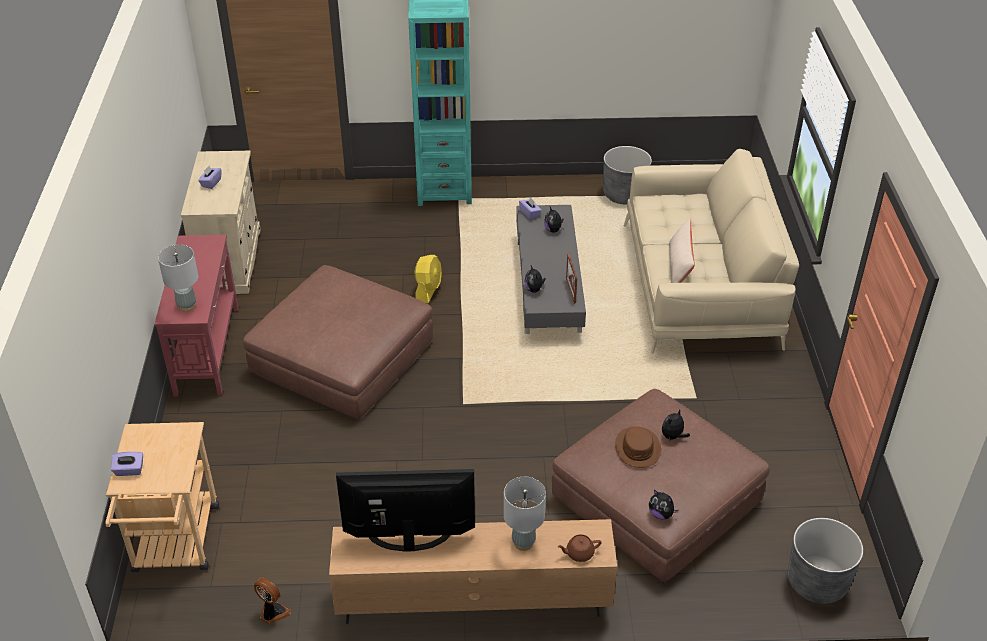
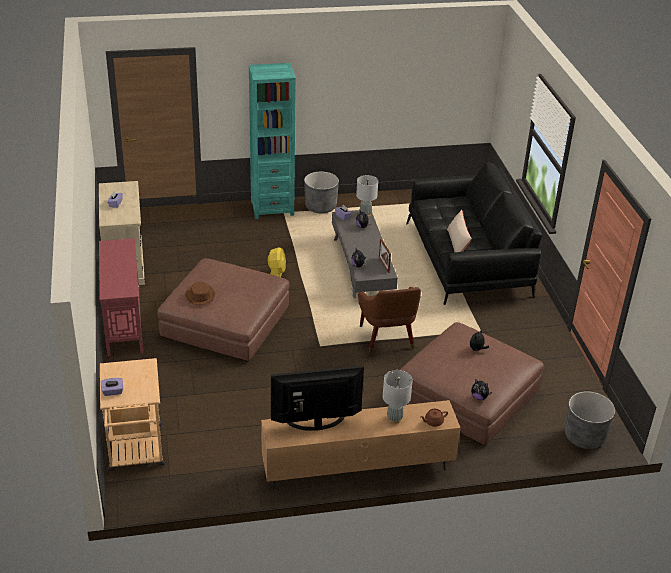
camera: 10 degrees left, 5 degrees down
(186, 306) = (120, 286): grey table lamp -> grey table lamp (365, 214)
(272, 613) = (218, 488): fan -> none
(559, 402) = (387, 340): none -> brown armchair
(624, 194) = (402, 203): grey planter -> grey planter (320, 206)
(638, 448) = (455, 358): brown hat -> brown hat (200, 295)
(700, 286) = (468, 260): beige sofa -> black sofa

